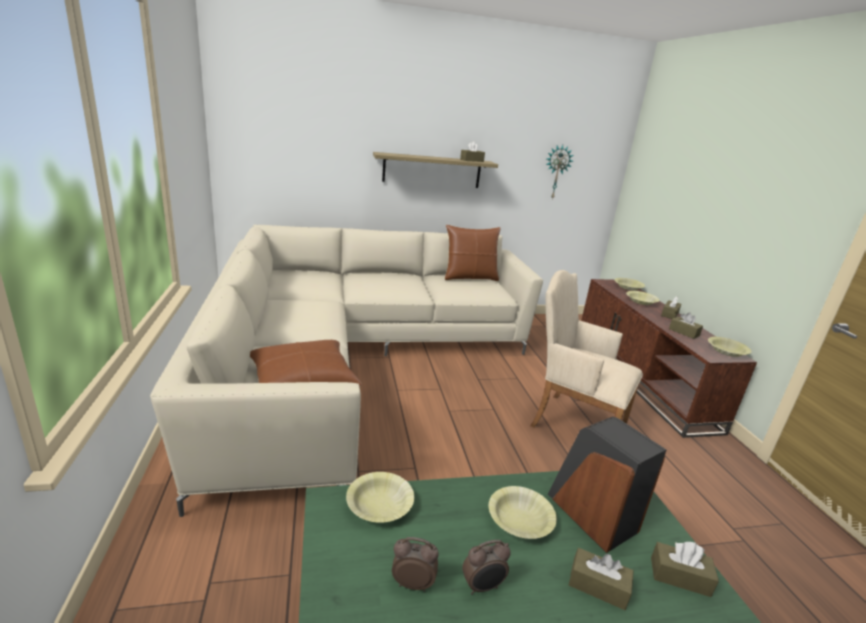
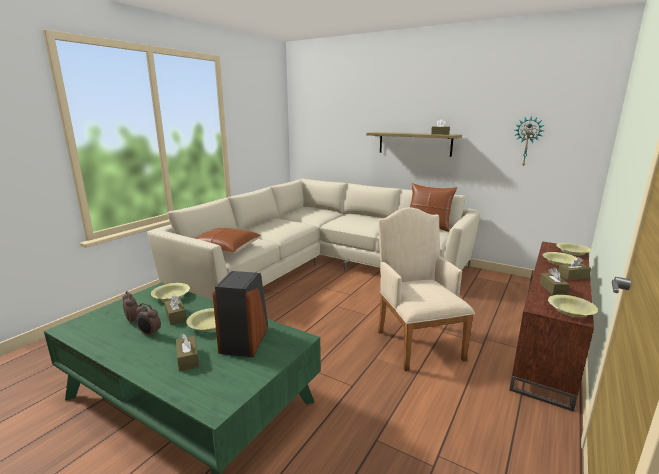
camera: 45 degrees right, 5 degrees down
(679, 576) = (230, 380): brown tissue box -> brown tissue box (176, 316)

